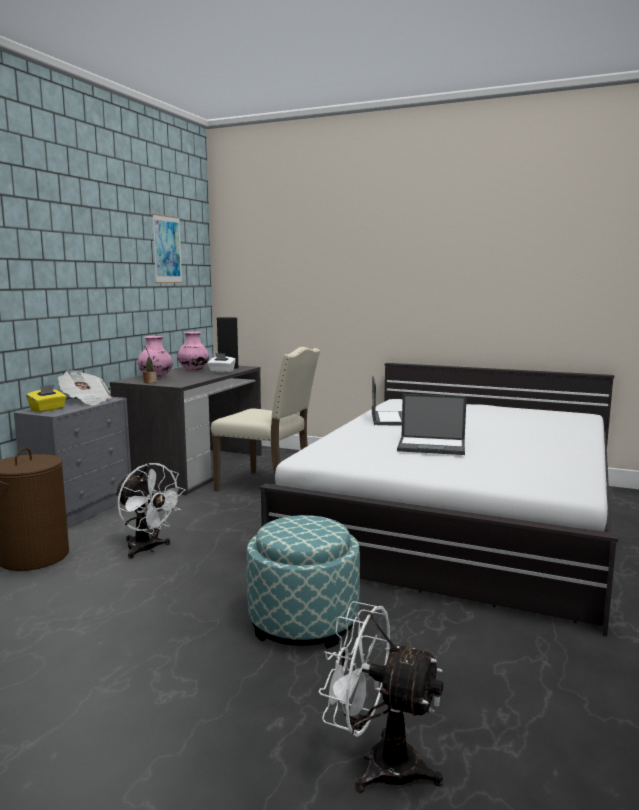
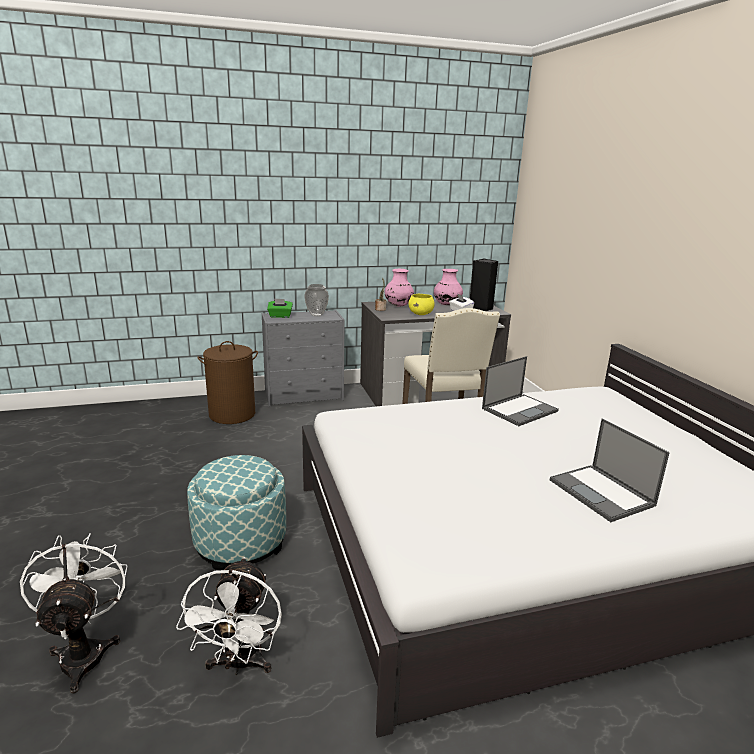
camera: 50 degrees right, 10 degrees up
(47, 409) = (280, 316): yellow tissue box -> green tissue box
(85, 401) = (316, 315): newspaper -> vase
(147, 549) = (280, 439): white fan -> white fan (239, 664)
(167, 249) = (450, 188): picture -> none
(196, 378) = (421, 314): none -> yellow bowl
(432, 446) = (451, 453): laptop -> laptop (602, 493)

